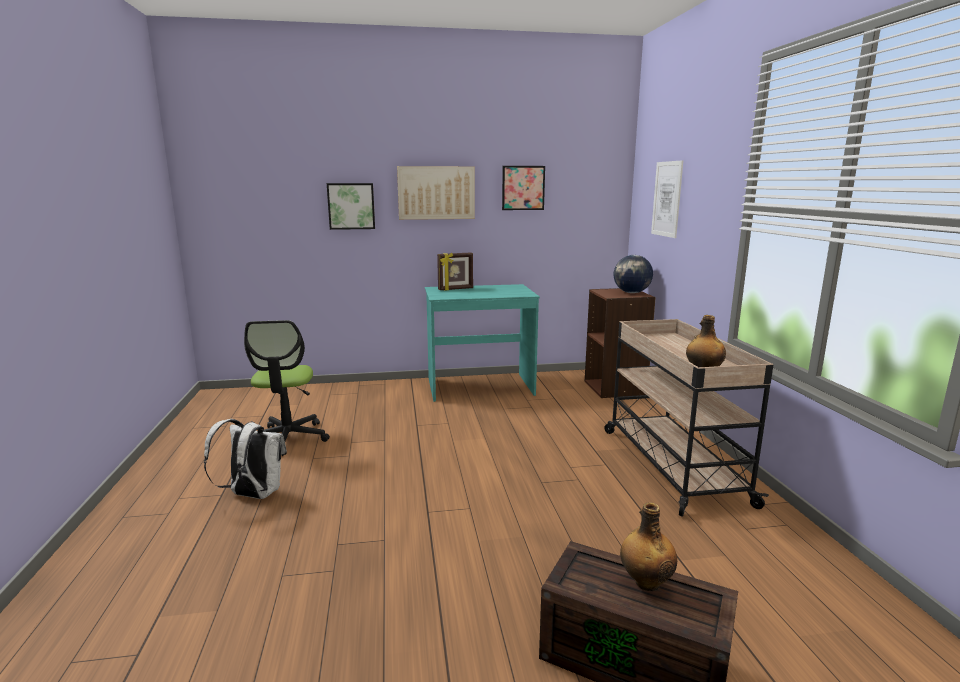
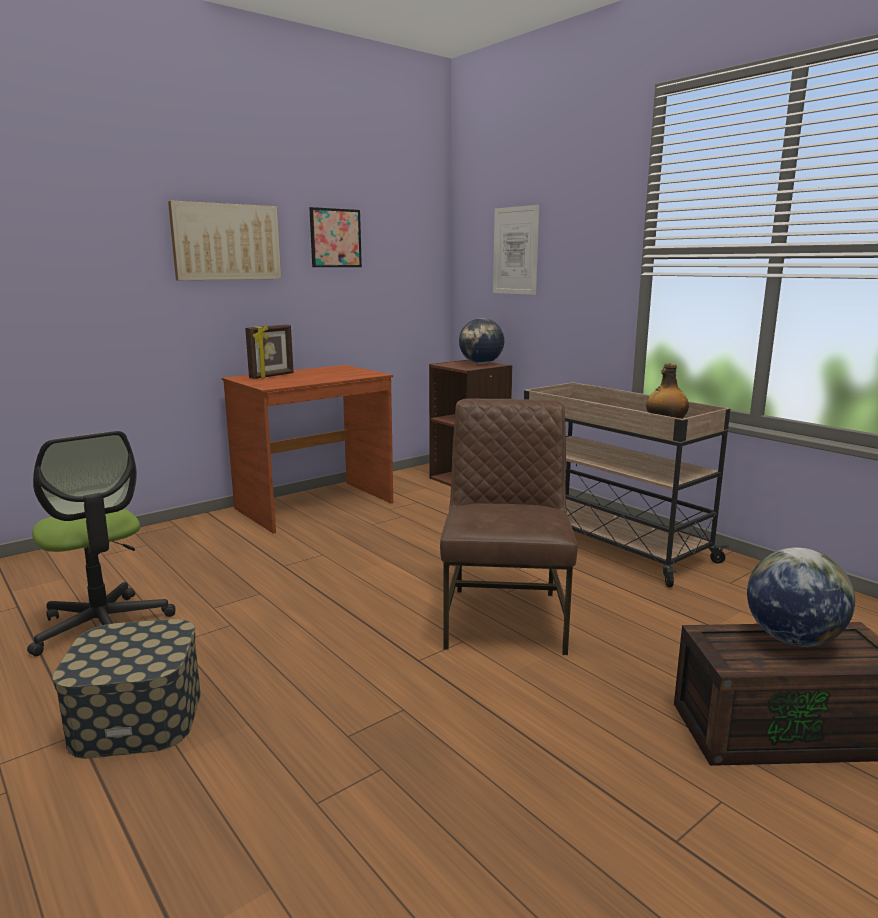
camera: 30 degrees left, 0 degrees up
(253, 495) = (137, 717): white backpack -> storage box
(351, 206) = (101, 260): picture -> none
(480, 387) = (315, 506): turquoise desk -> brown desk
(517, 501) = (505, 618): none -> brown chair
(646, 582) = (792, 639): bottle -> globe

